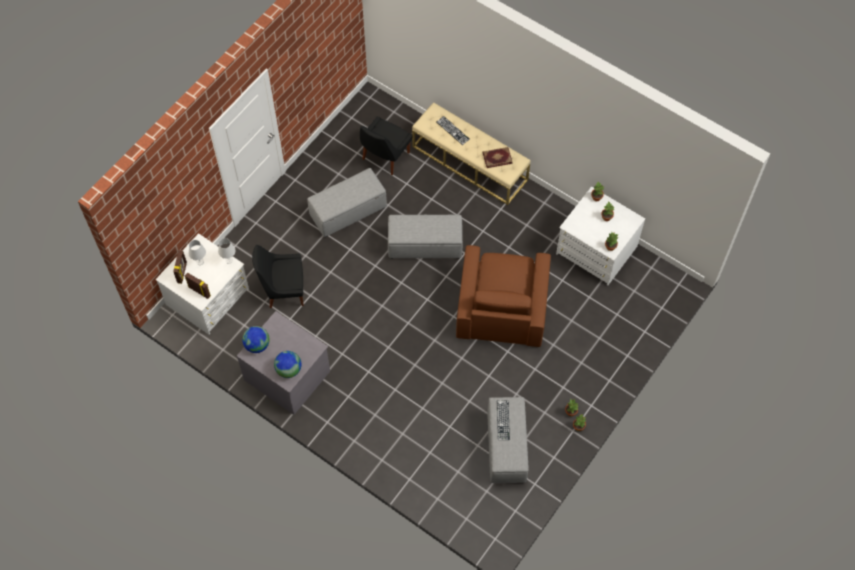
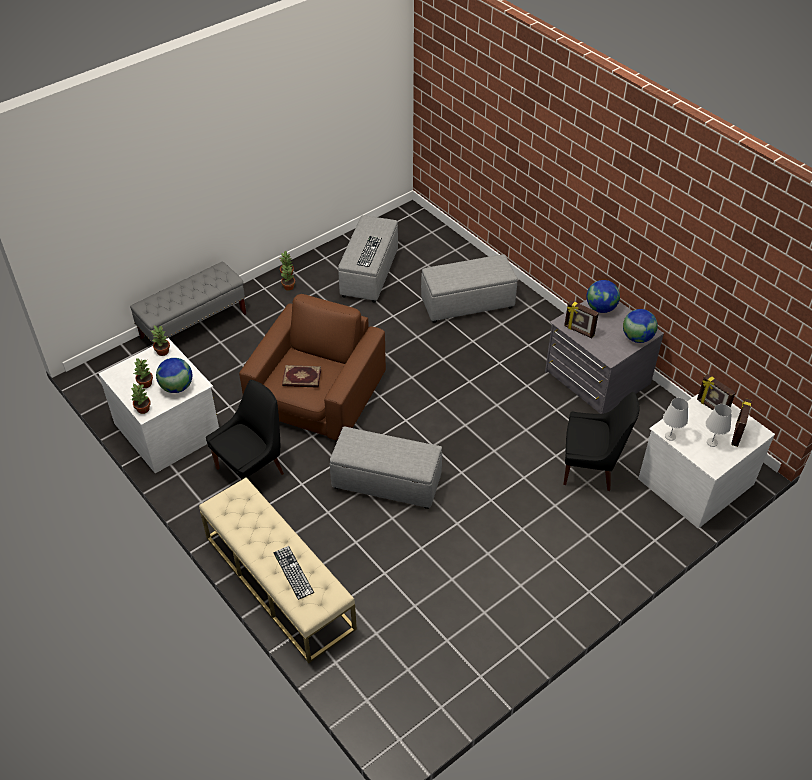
camera: 165 degrees left, 15 degrees down
(303, 341) = (578, 331): none -> picture frame
(347, 212) = (482, 551): grey ottoman -> grey ottoman (468, 303)
(384, 157) = (405, 622): black chair -> black chair (252, 469)
(497, 157) = (245, 515): book -> book (302, 378)
(583, 219) = (177, 387): none -> globe
(628, 349) = (194, 326): none -> grey bench

